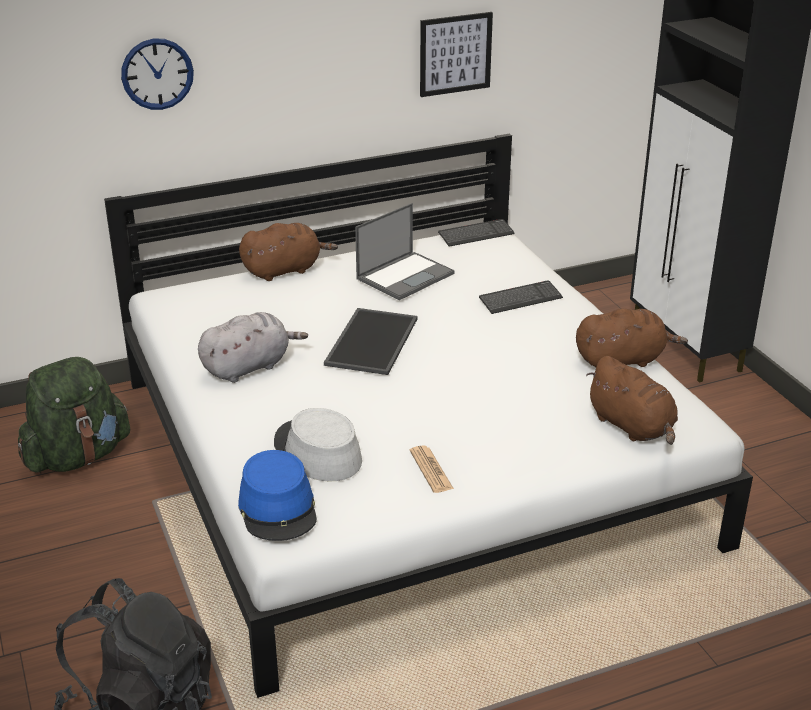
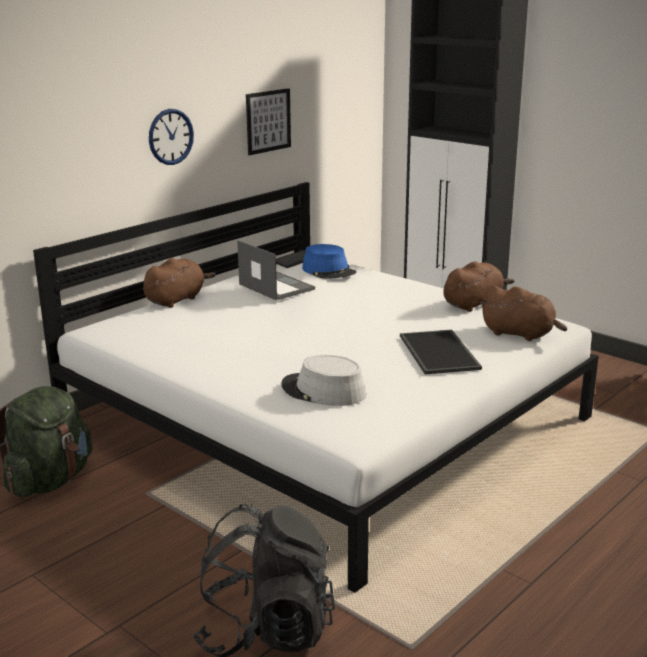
camera: 25 degrees left, 10 degrees down
(157, 74) = (69, 138): wall clock -> wall clock (170, 136)
(249, 367) = (212, 356): grey plush toy -> none
(278, 508) = (331, 427): blue hat -> blue hat (329, 271)
(370, 340) = (290, 324): tray -> tray (437, 352)
(405, 275) = (275, 286): laptop -> laptop turned 60 degrees counterclockwise
(431, 470) = (416, 383): newspaper -> none
(520, 299) = (370, 286): keyboard -> none

